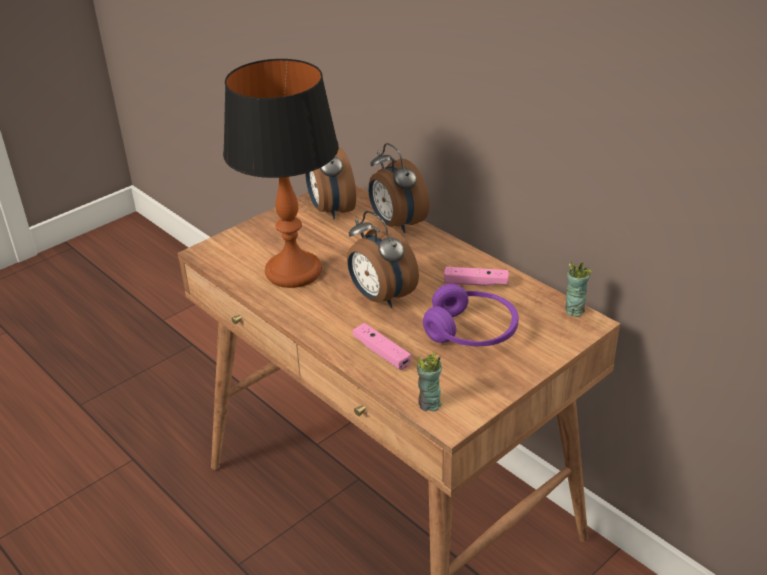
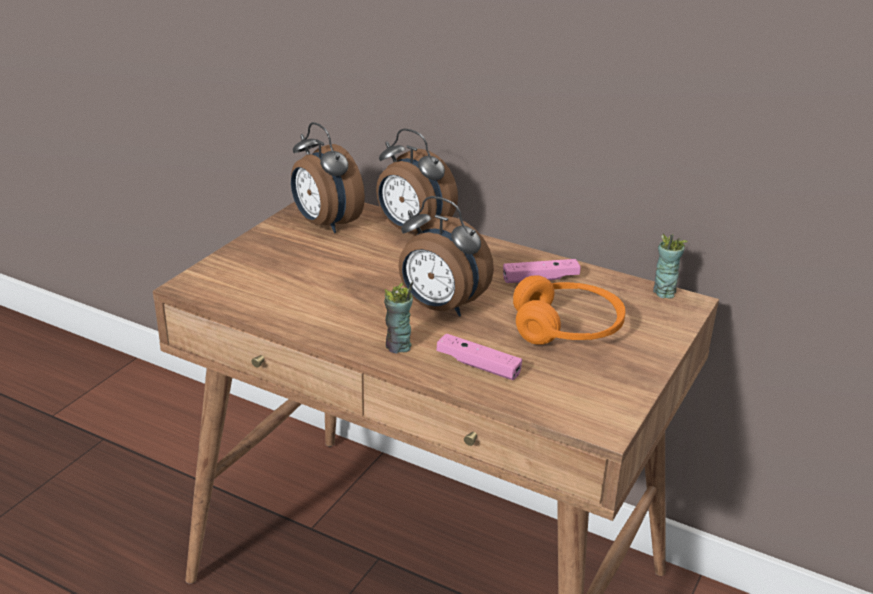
camera: 20 degrees left, 5 degrees down
(294, 271) = (318, 293): table lamp -> none
(429, 404) = (568, 411): cup -> cup (398, 347)
(471, 331) = (567, 328): purple headphones -> orange headphones

